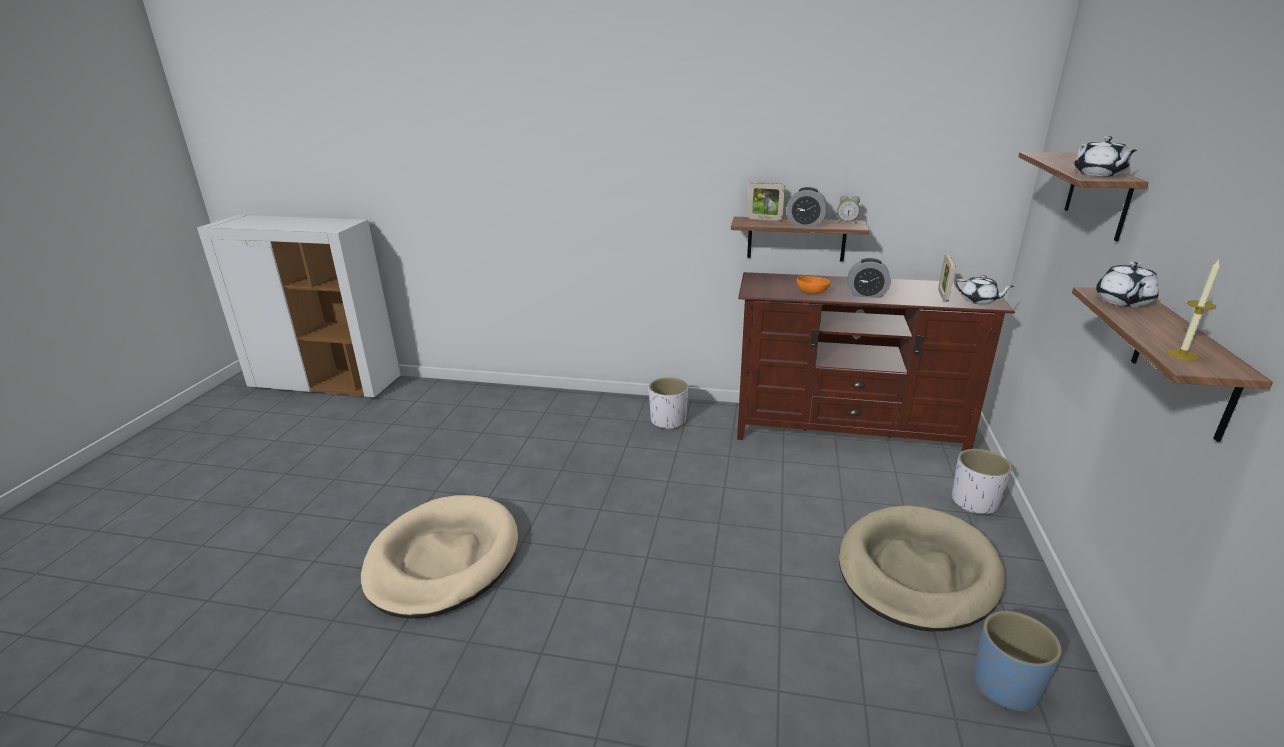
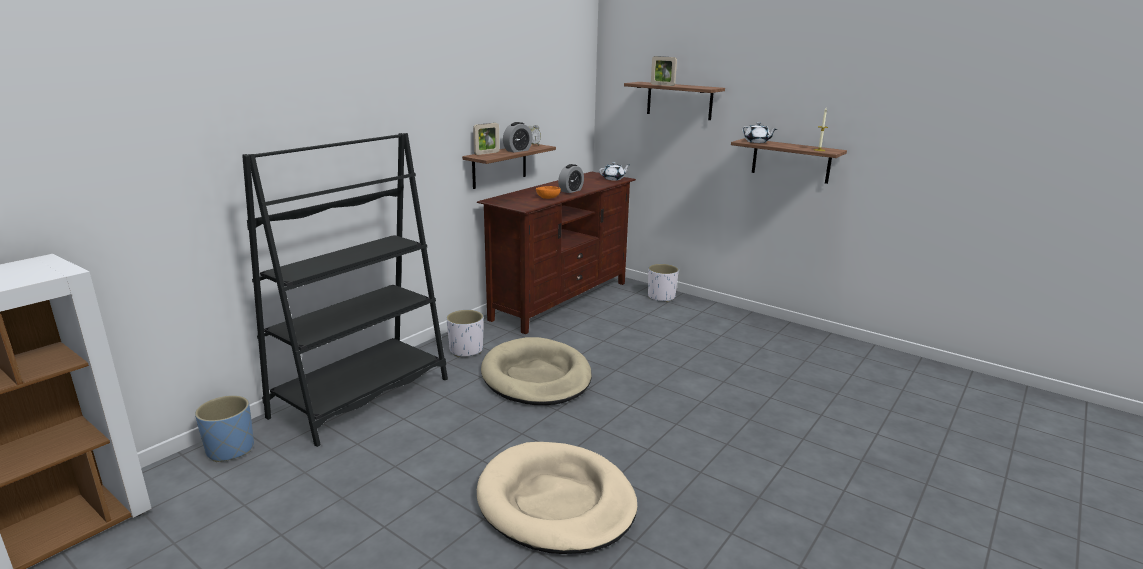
camera: 65 degrees left, 5 degrees down
(546, 408) = (362, 398): none -> black bookcase
(916, 572) = (704, 331): beige dog bed -> beige dog bed (536, 377)
(943, 296) = (597, 181): picture frame -> picture frame (662, 85)
(1006, 686) = (791, 342): blue planter -> blue planter (231, 449)
(1099, 174) = (702, 87): white teapot -> none

